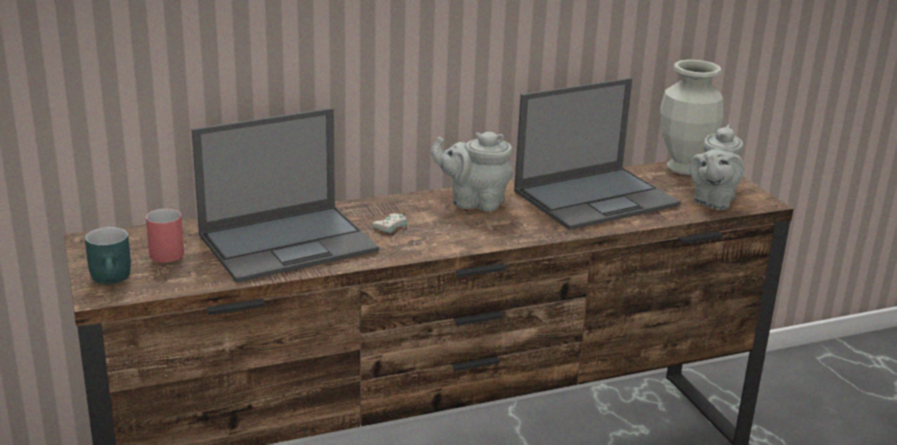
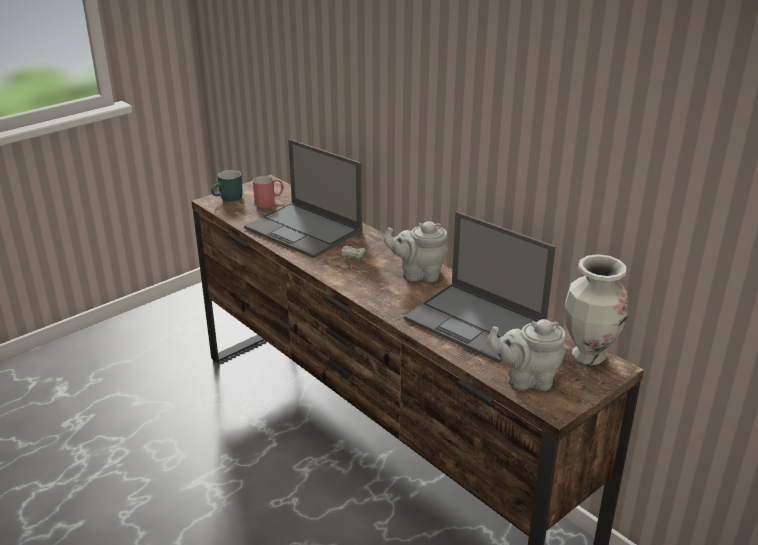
camera: 70 degrees right, 5 degrees up
(474, 202) = (418, 274): grey teapot -> grey teapot turned 75 degrees counterclockwise

